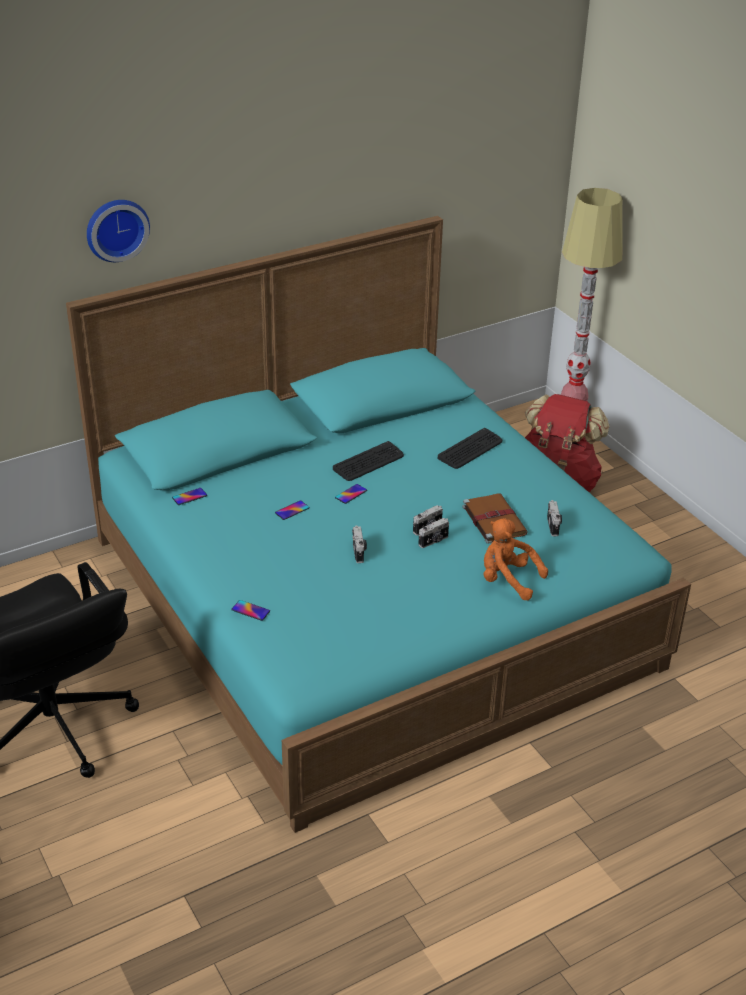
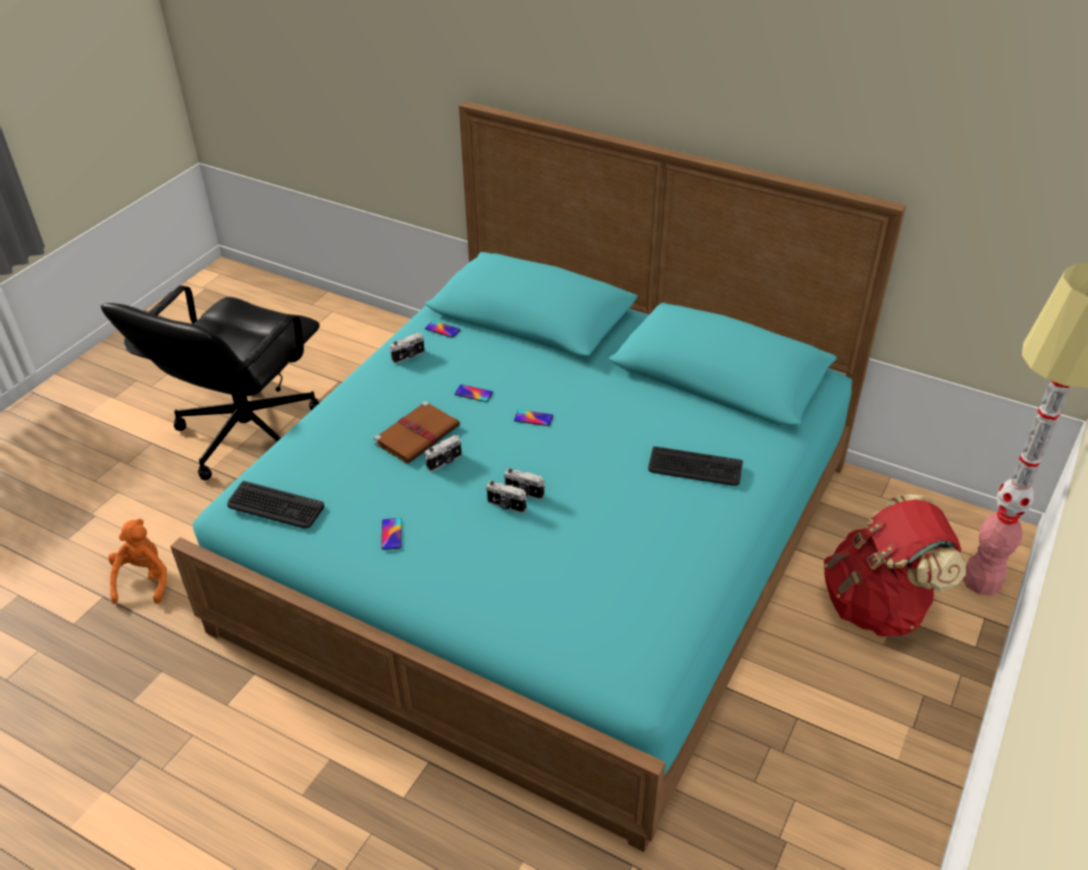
camera: 60 degrees right, 5 degrees up
(116, 228) = (521, 47): wall clock -> none
(250, 610) = (308, 433): phone -> phone (391, 534)
(369, 462) = (597, 408): keyboard -> keyboard (275, 506)
(493, 519) = (583, 535): brown book -> brown book (418, 434)
(507, 580) = (491, 589): orange plush toy -> orange plush toy (143, 580)
(554, 526) = (617, 589): camera -> camera (409, 356)

